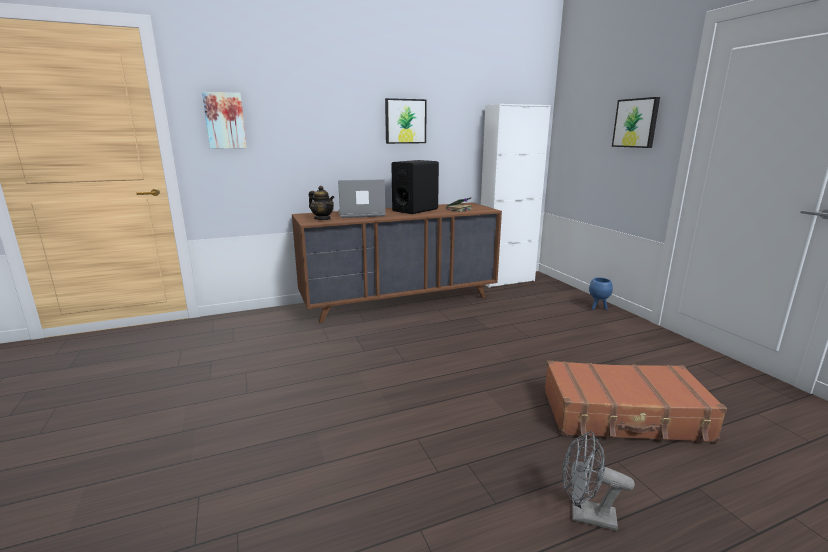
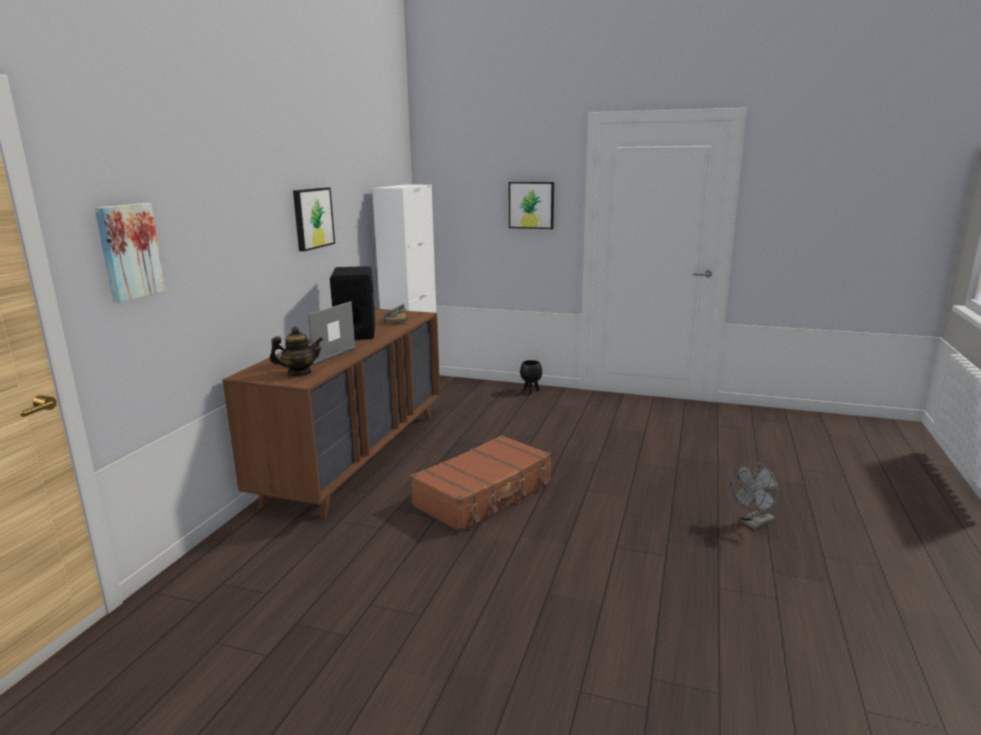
camera: 50 degrees left, 0 degrees up
(598, 308) = (531, 391): blue planter -> black planter
(624, 415) = (677, 461): brown suitcase -> brown suitcase (484, 495)

